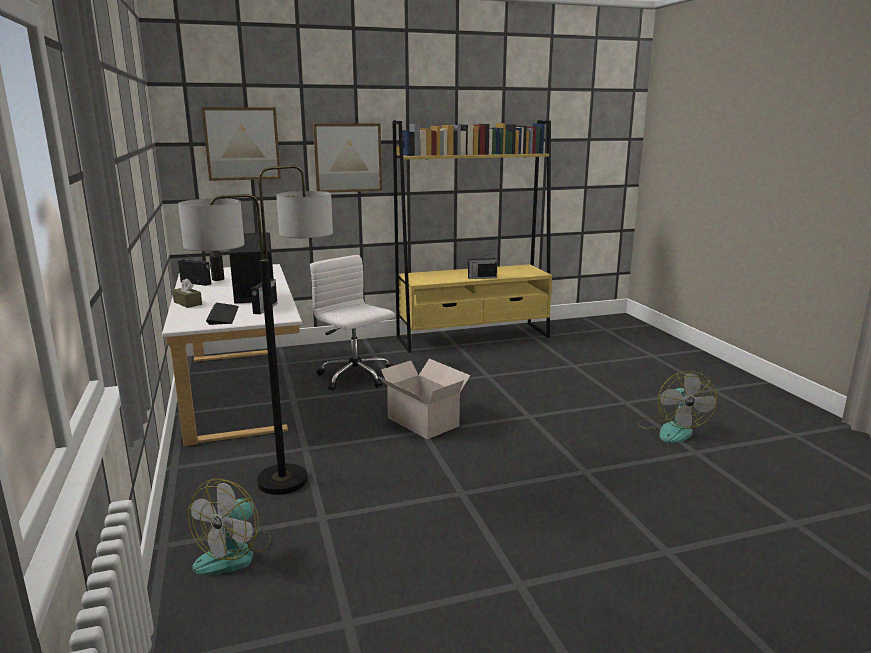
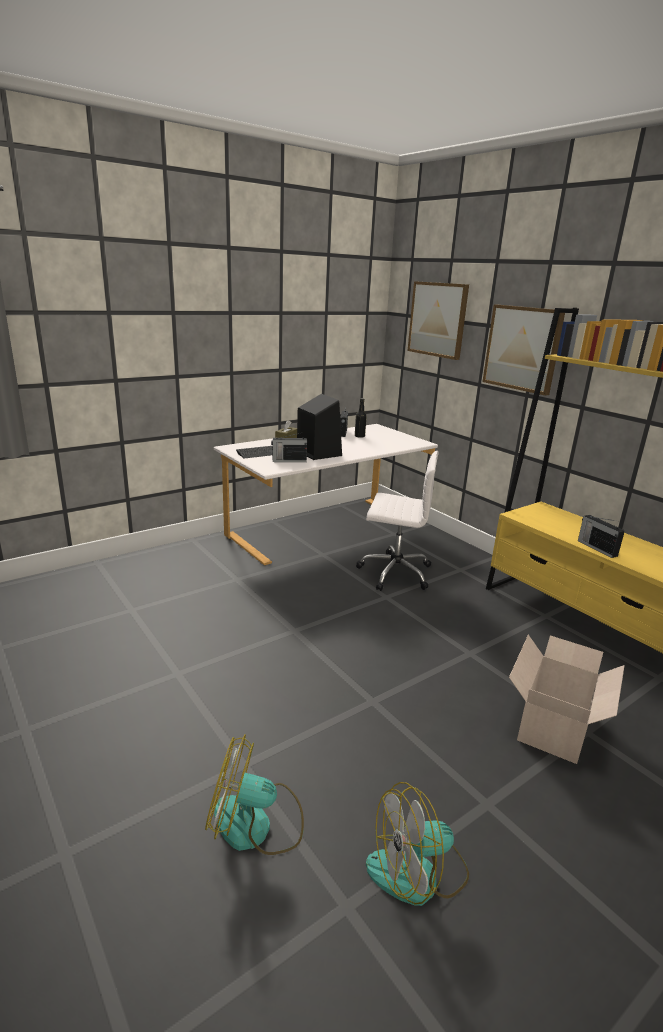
camera: 70 degrees right, 5 degrees up
(234, 553) = (86, 587): fan -> fan (256, 825)
(282, 481) = (182, 582): floor lamp -> none
(356, 377) = (394, 572): white office chair -> white office chair turned 75 degrees clockwise
(422, 421) = (317, 626): cardboard box -> cardboard box (555, 724)

